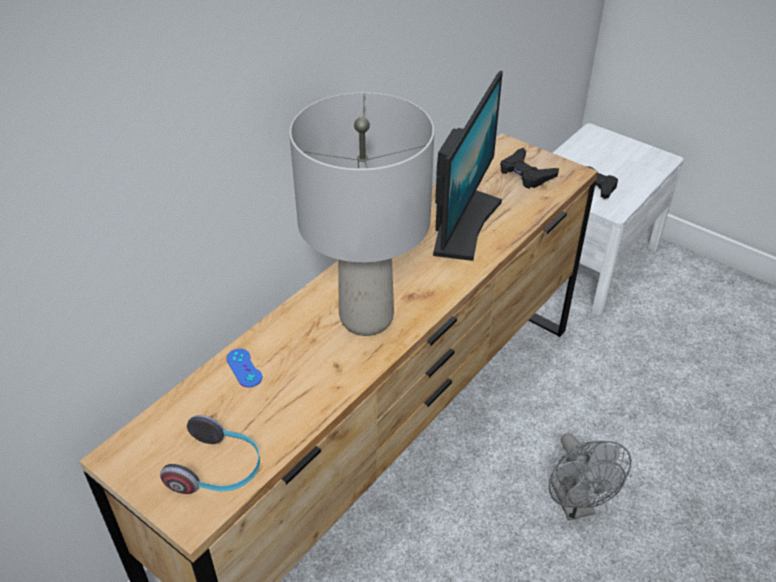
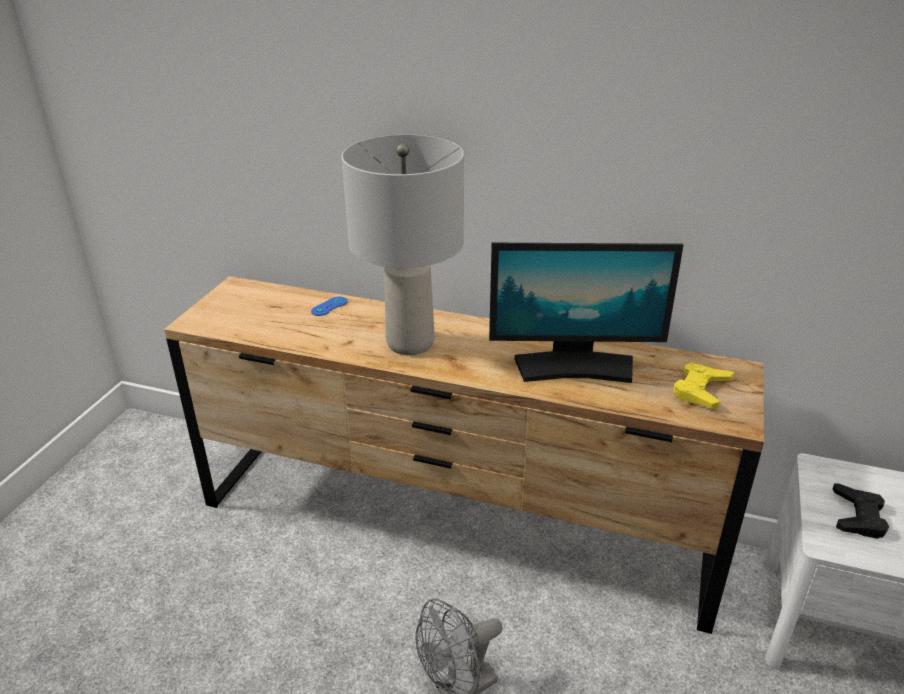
camera: 70 degrees right, 10 degrees down
(218, 470) = (232, 321): headphones -> none
(526, 173) = (701, 390): black game controller -> yellow game controller

